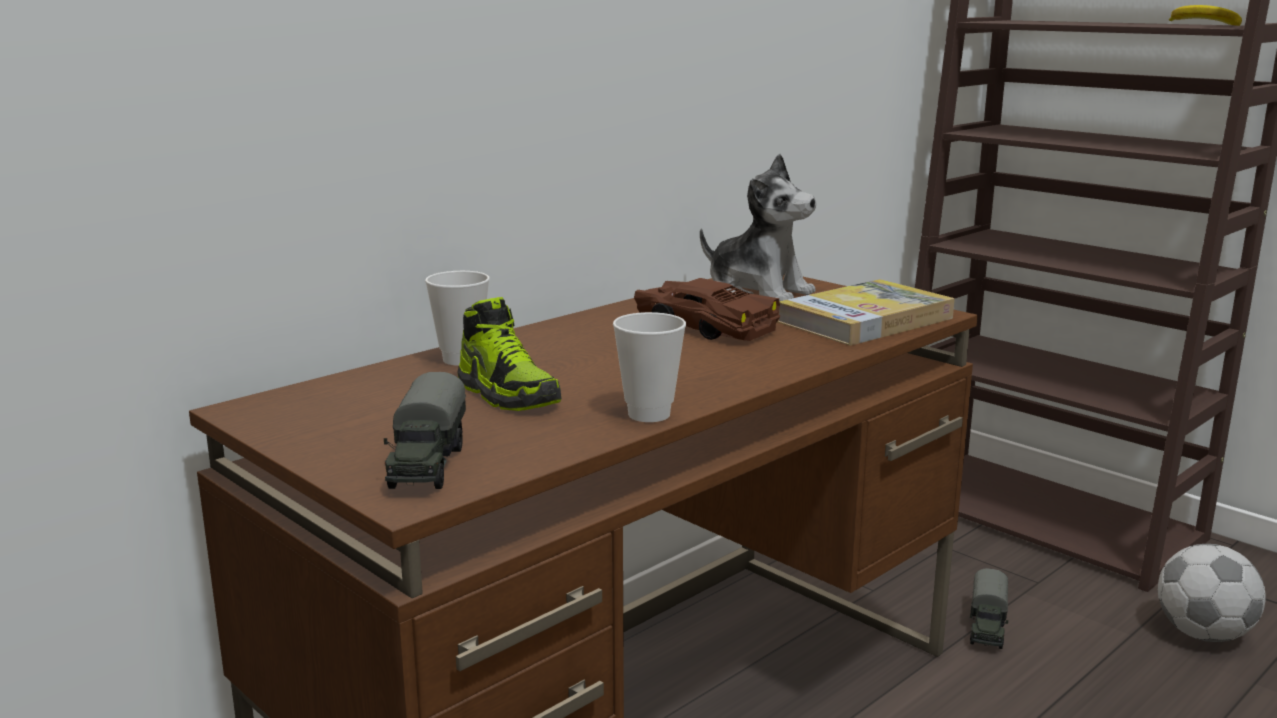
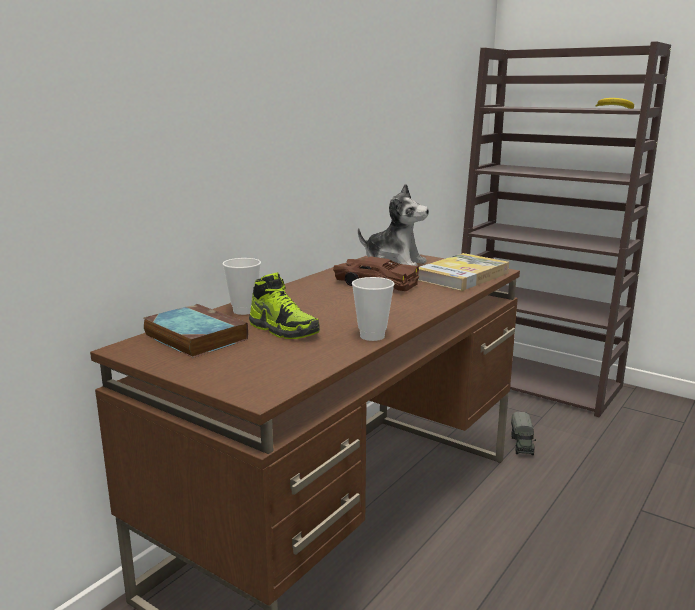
camera: 10 degrees left, 0 degrees up
(358, 397) = (193, 337): none -> book
(427, 465) = (259, 374): toy truck -> none
(1203, 634) = (633, 437): football -> none

